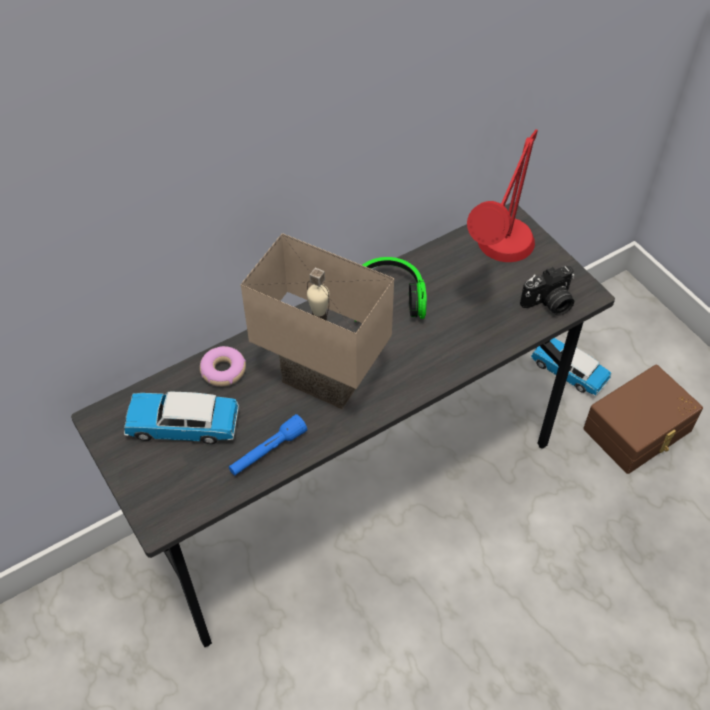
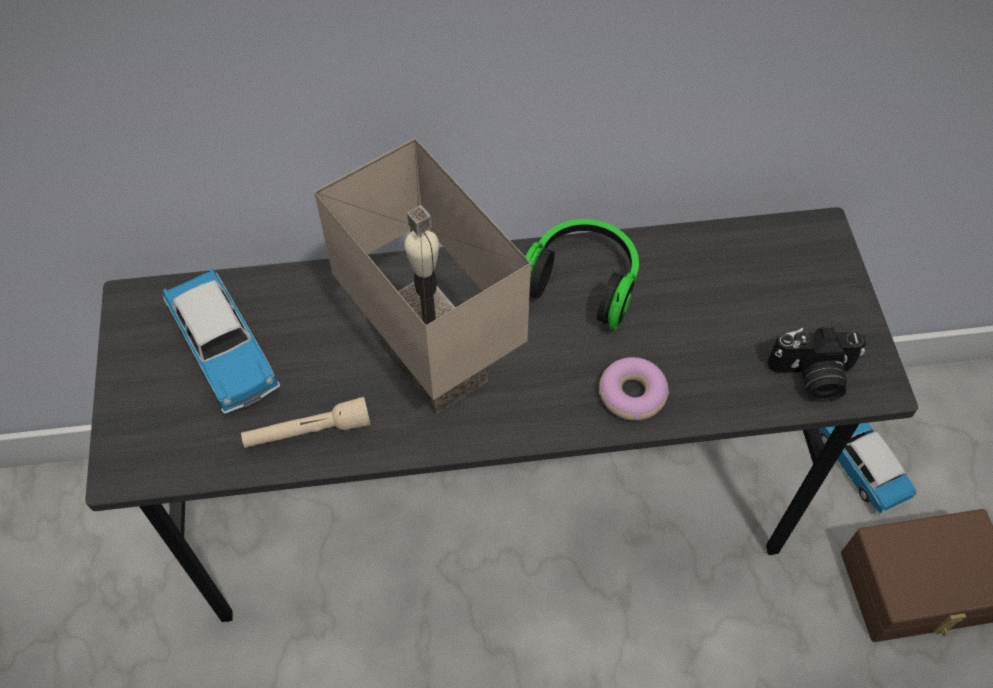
camera: 25 degrees right, 5 degrees up
(182, 425) = (224, 351): toy car -> toy car turned 150 degrees counterclockwise
(223, 371) = (315, 298): donut -> donut (632, 394)
(267, 451) = (307, 432): blue flashlight -> beige flashlight
(496, 261) = (767, 286): red table lamp -> none

